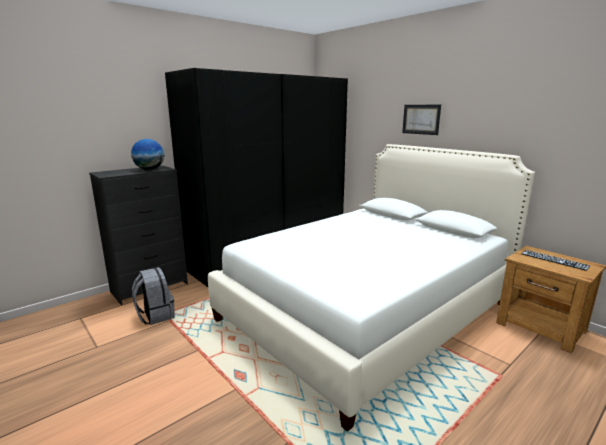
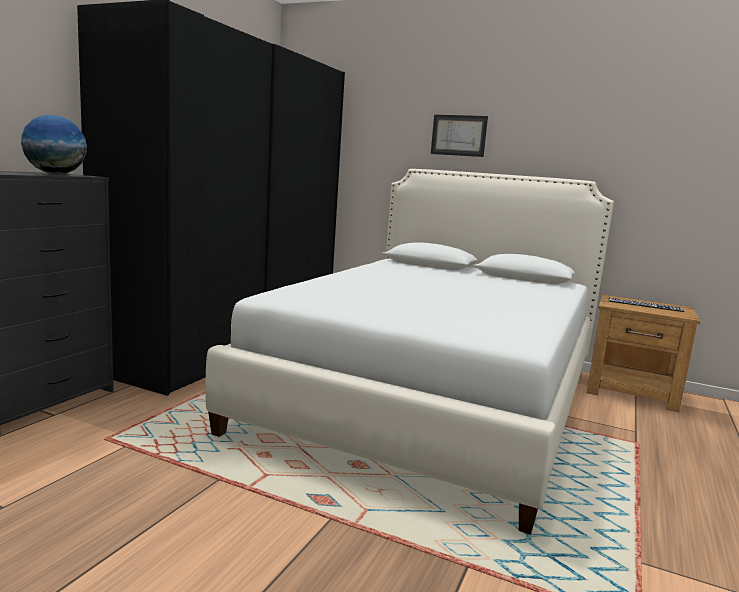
camera: 25 degrees left, 5 degrees down
(155, 315) = (90, 443): grey backpack -> none

